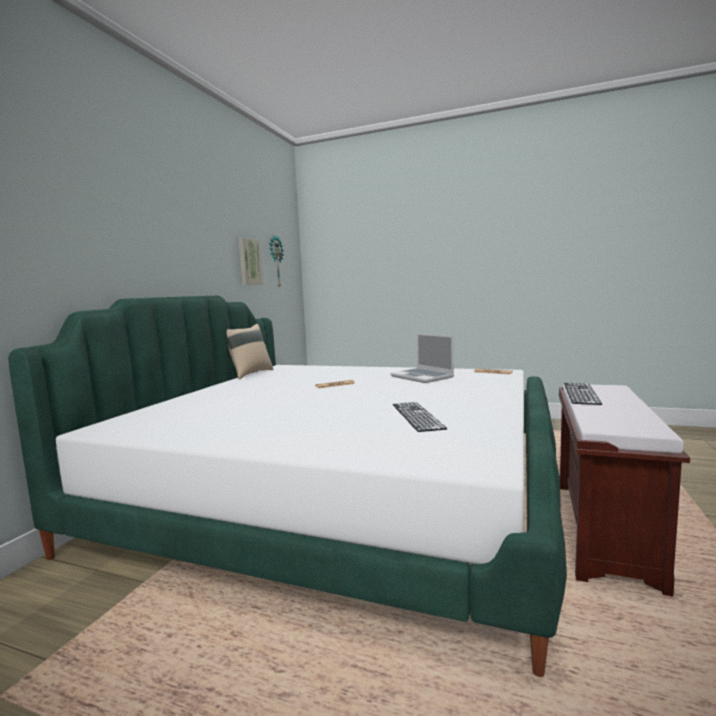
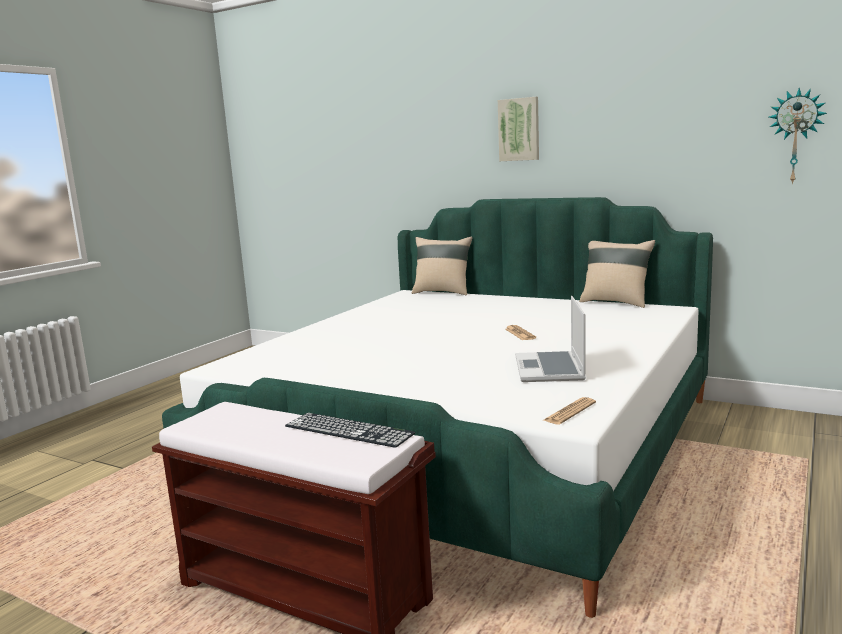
camera: 100 degrees right, 5 degrees up
(122, 415) = (442, 292): none -> beige pillow
(249, 262) = (707, 145): picture -> picture (519, 129)
(417, 416) = (350, 359): keyboard -> none
(423, 377) = (550, 369): laptop -> laptop turned 60 degrees counterclockwise

